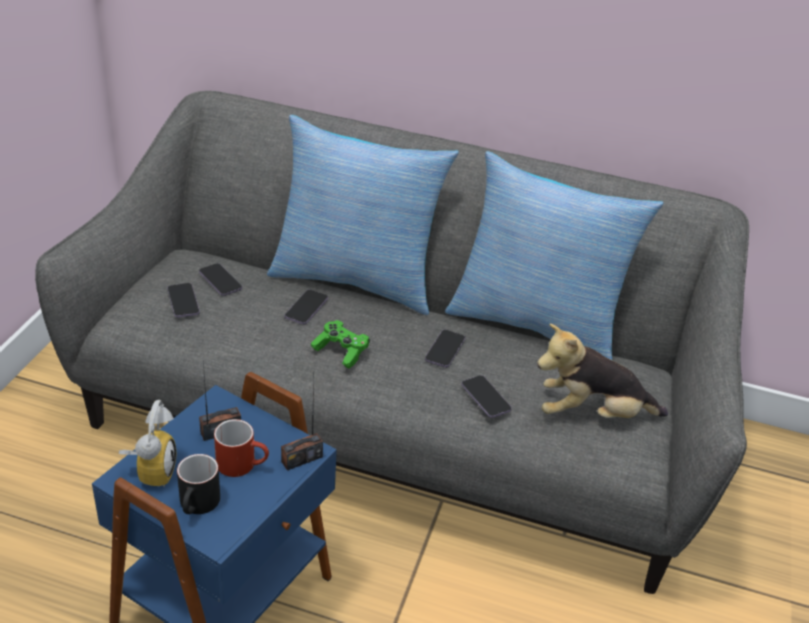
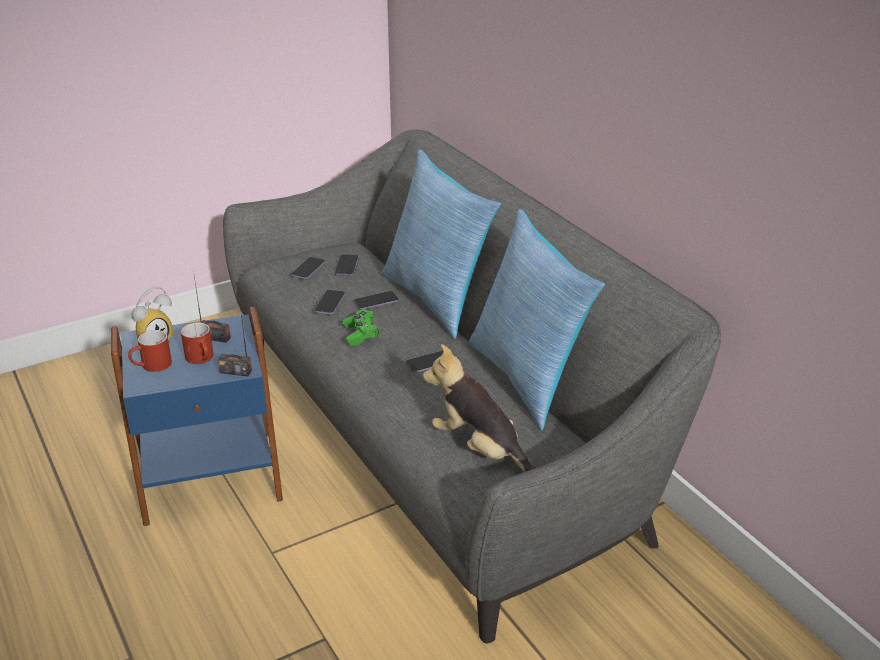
camera: 45 degrees right, 5 degrees down
(198, 506) = (152, 366): black mug -> red mug
(485, 398) = (414, 402): phone -> phone (330, 303)

